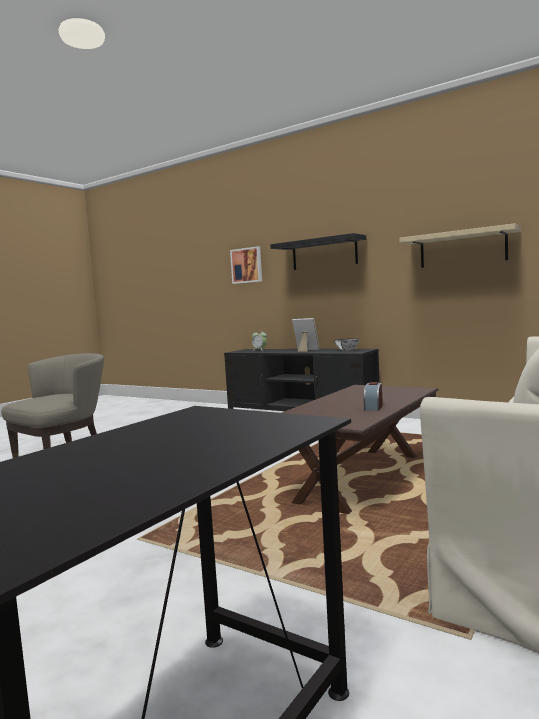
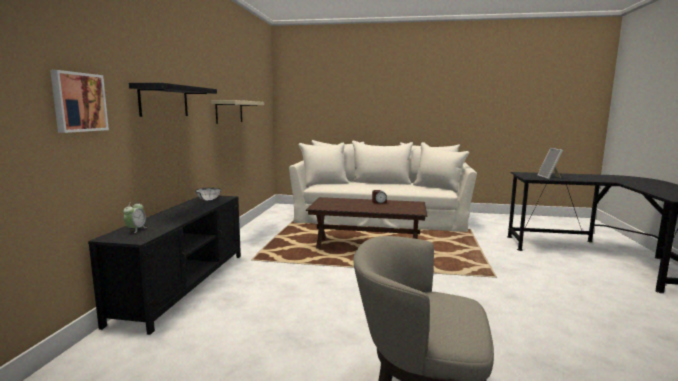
camera: 115 degrees left, 5 degrees up
(305, 350) = (185, 210): picture frame -> picture frame (549, 177)

